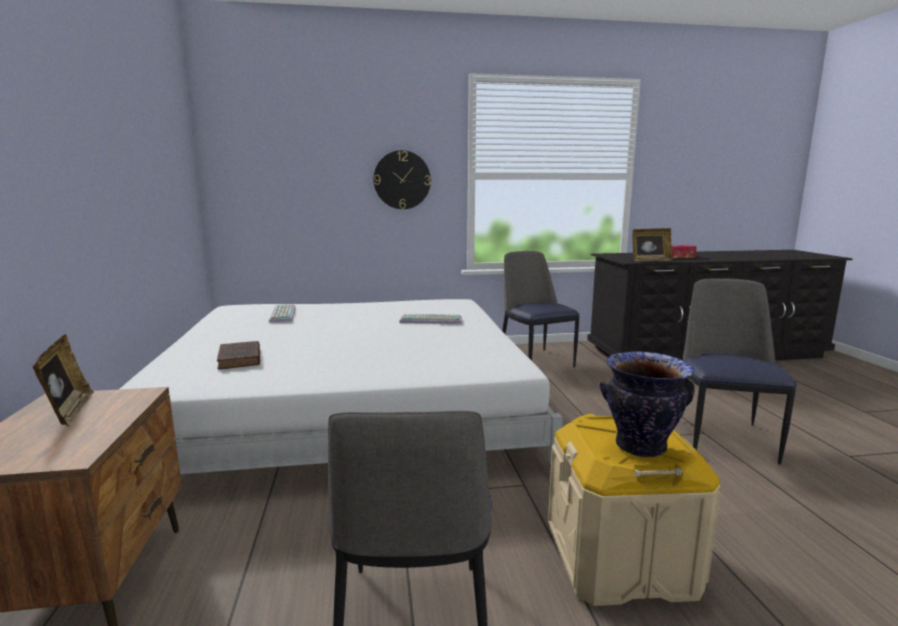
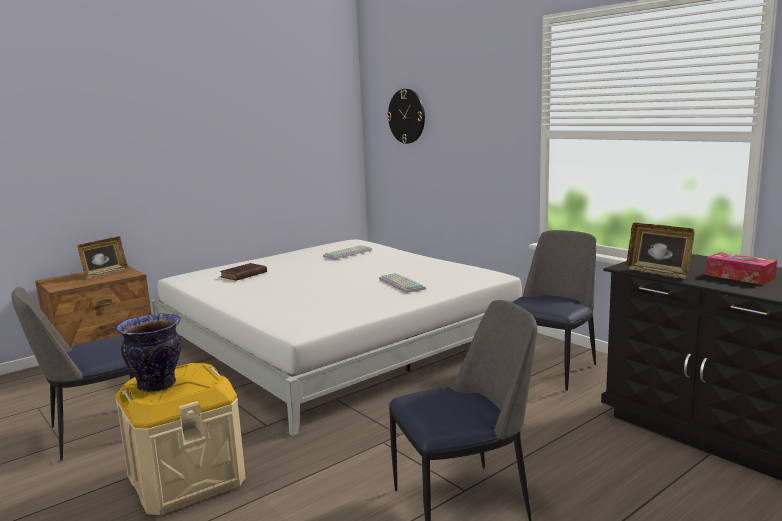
camera: 60 degrees right, 0 degrees up
(402, 180) = (483, 138): wall clock -> wall clock (406, 116)

